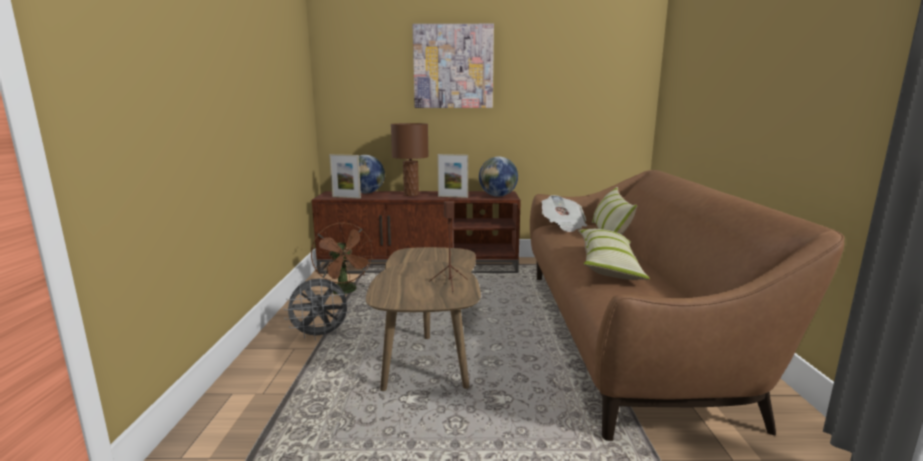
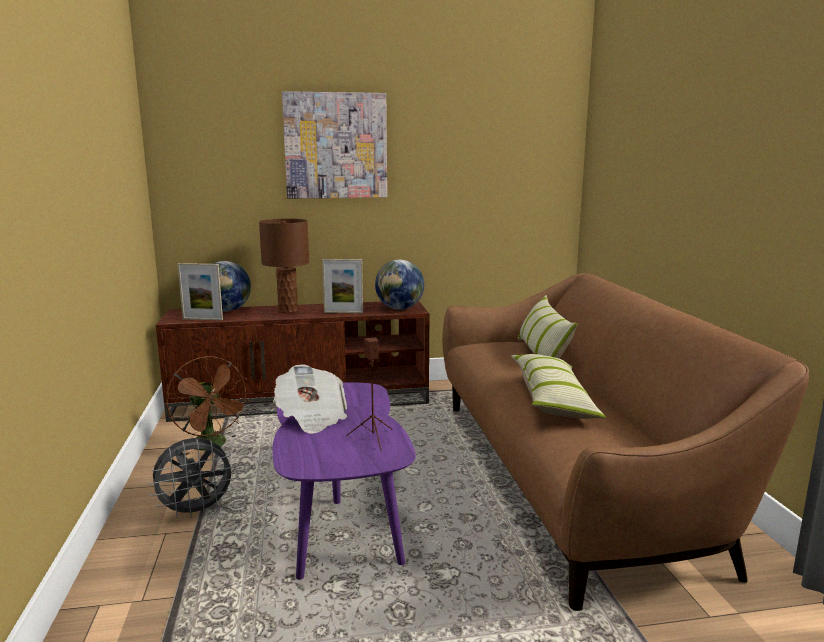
camera: 10 degrees left, 0 degrees up
(429, 340) = (340, 505): brown coffee table -> purple coffee table
(563, 226) = (486, 346): newspaper -> newspaper (311, 417)

